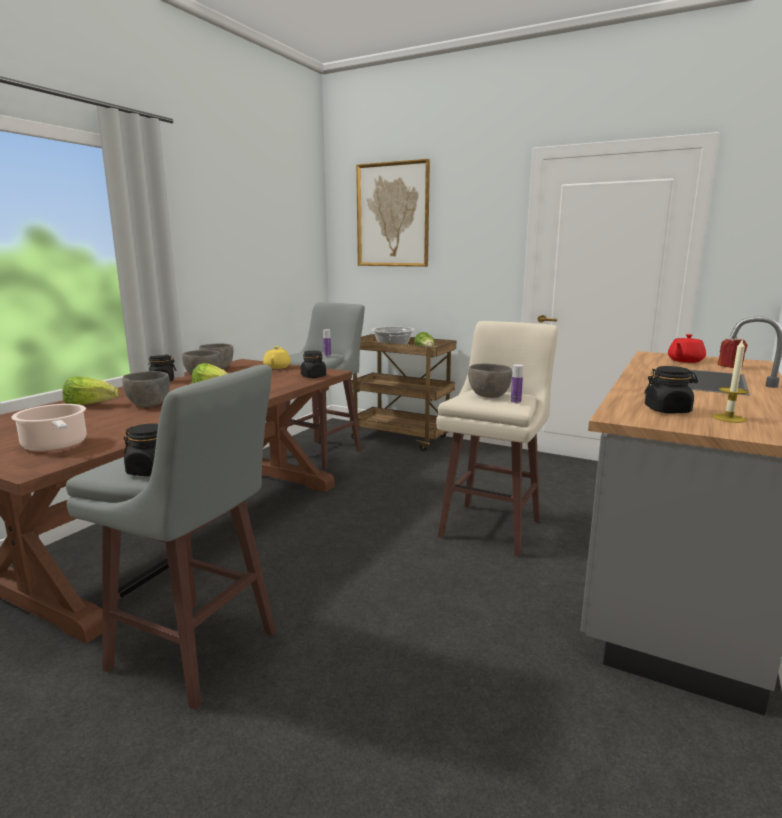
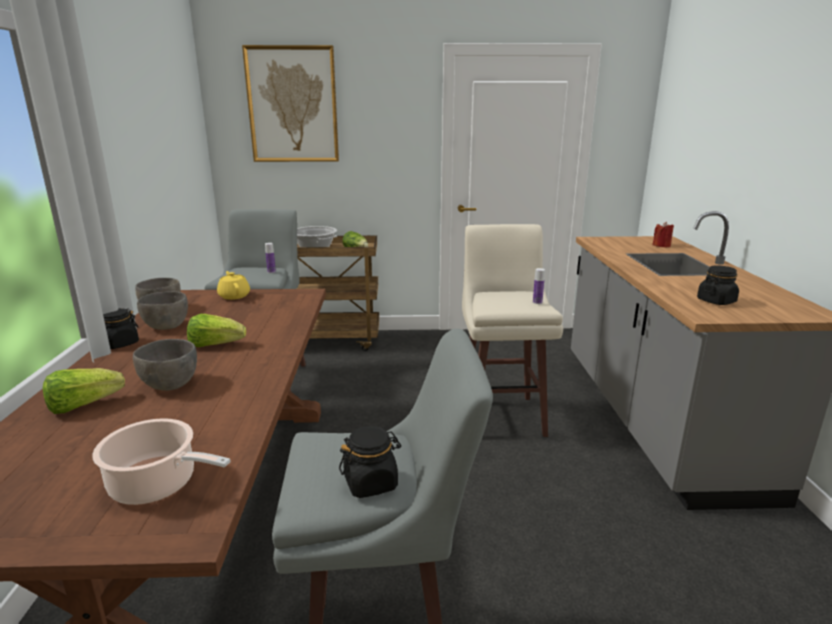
camera: 30 degrees left, 5 degrees up
(313, 376) = (298, 303): black jar -> none
(488, 396) = (507, 300): grey bowl -> none
(684, 361) = (626, 244): red teapot -> none
(729, 418) = (759, 301): candle -> none

